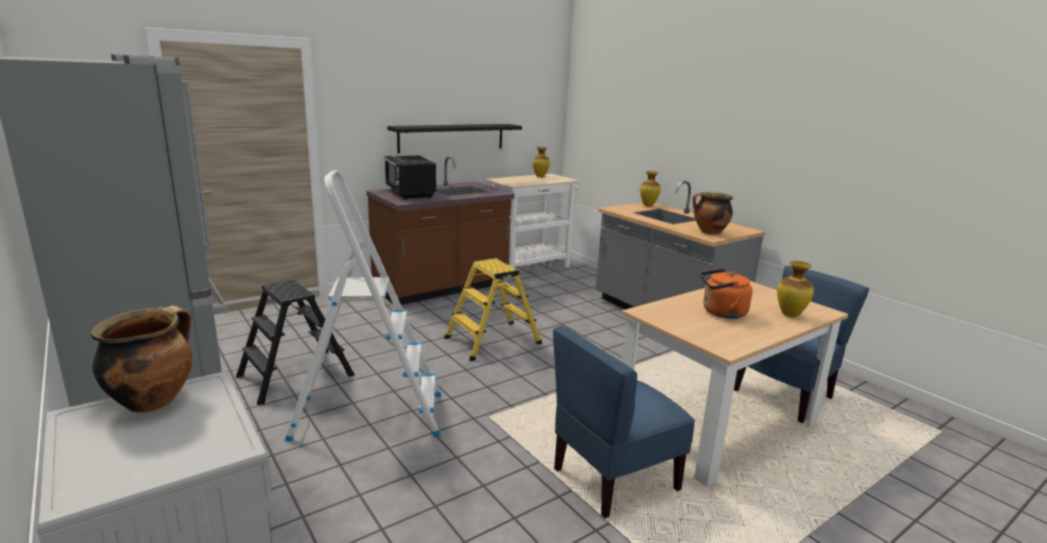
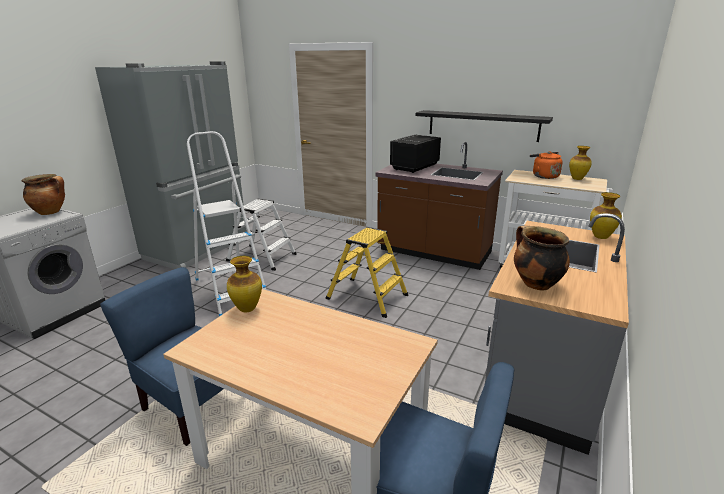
camera: 65 degrees right, 5 degrees up
(295, 375) = (261, 257): black step ladder -> white step ladder
(721, 313) = (290, 337): orange kettle -> orange kettle (543, 176)
(790, 315) = (320, 385): vase -> vase (247, 309)

